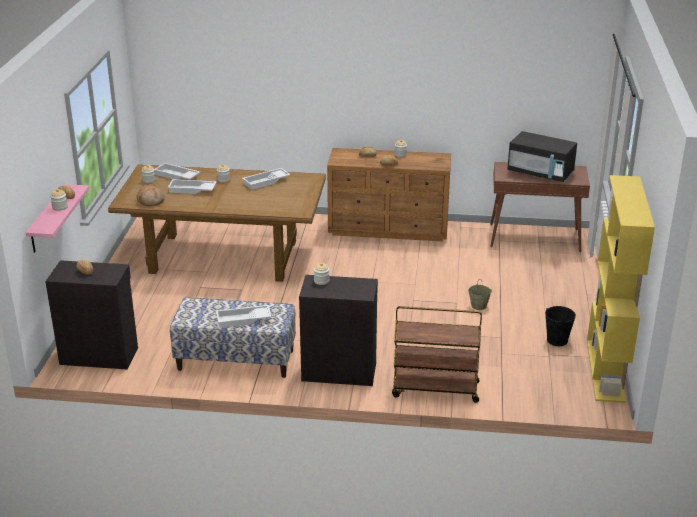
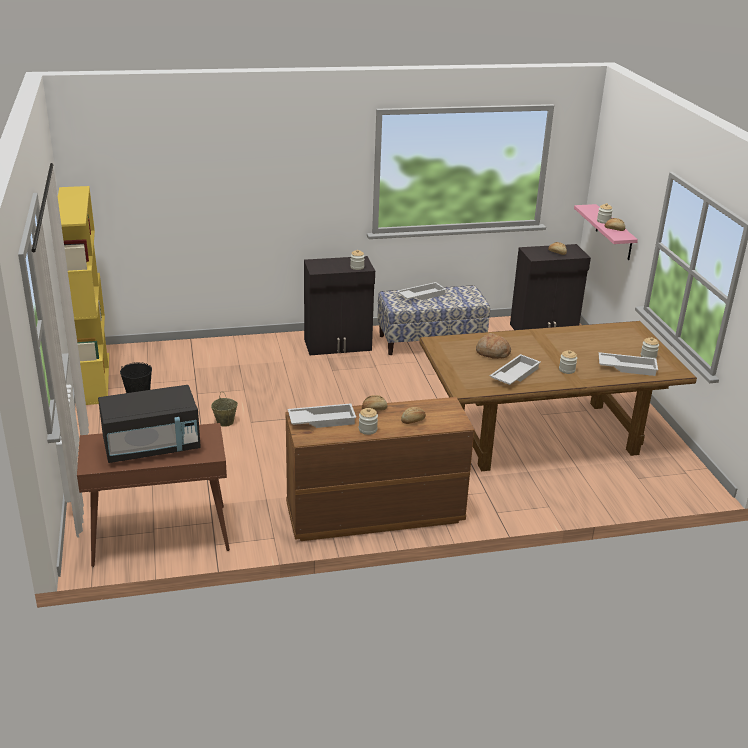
camera: 160 degrees right, 0 degrees up
(150, 201) = (609, 332): bread -> bread (492, 353)
(192, 190) = (584, 351): white tray -> white tray (322, 420)
(434, 389) = (250, 343): brown cart -> none
(540, 173) = (152, 447): black microwave -> black microwave turned 150 degrees clockwise

